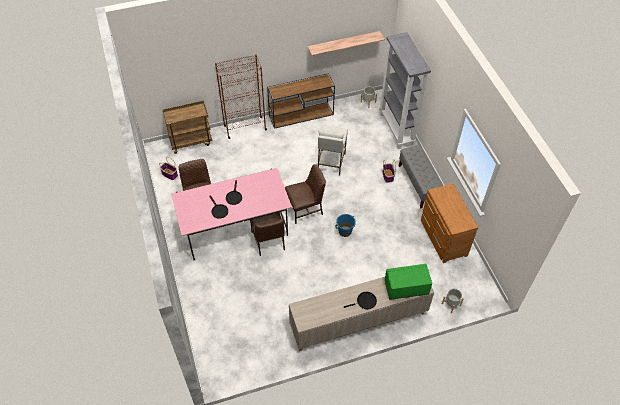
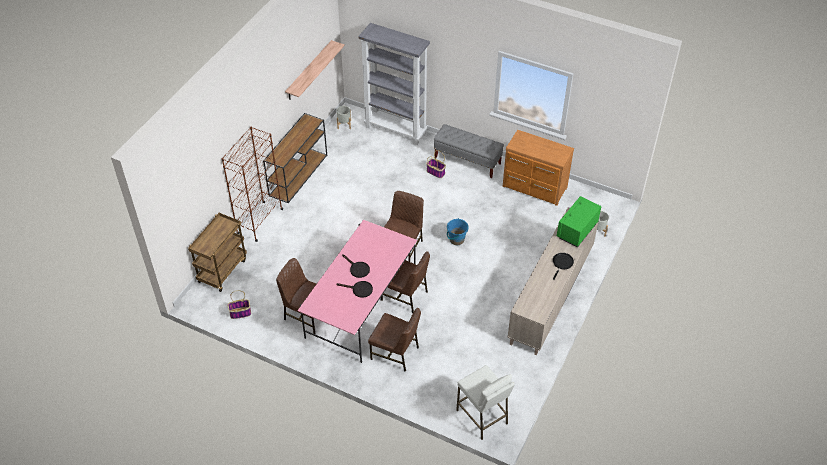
camera: 45 degrees left, 5 degrees down
(219, 272) = (395, 353): none -> brown chair
(331, 162) = (376, 195): white stool -> white stool (482, 417)

